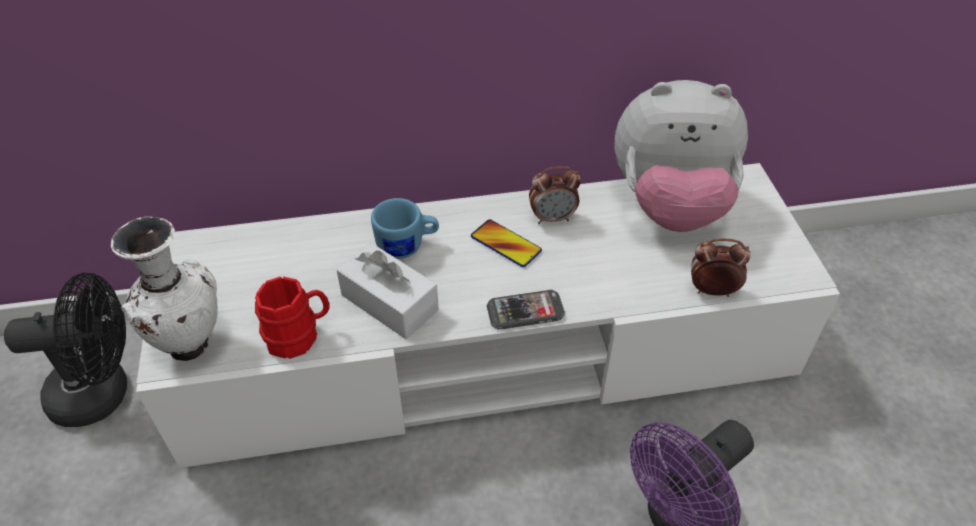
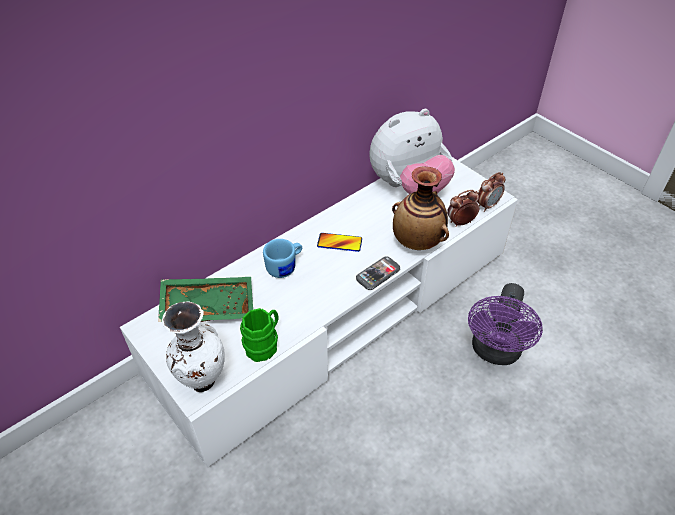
camera: 30 degrees left, 0 degrees up
(103, 392) = (114, 453): black fan -> none
(275, 253) = (208, 305): none -> green tray
(299, 335) = (264, 344): red mug -> green mug
(389, 302) = (301, 302): white tissue box -> none
(552, 218) = (353, 218): alarm clock -> alarm clock (487, 205)
(621, 291) = (418, 242): none -> vase

